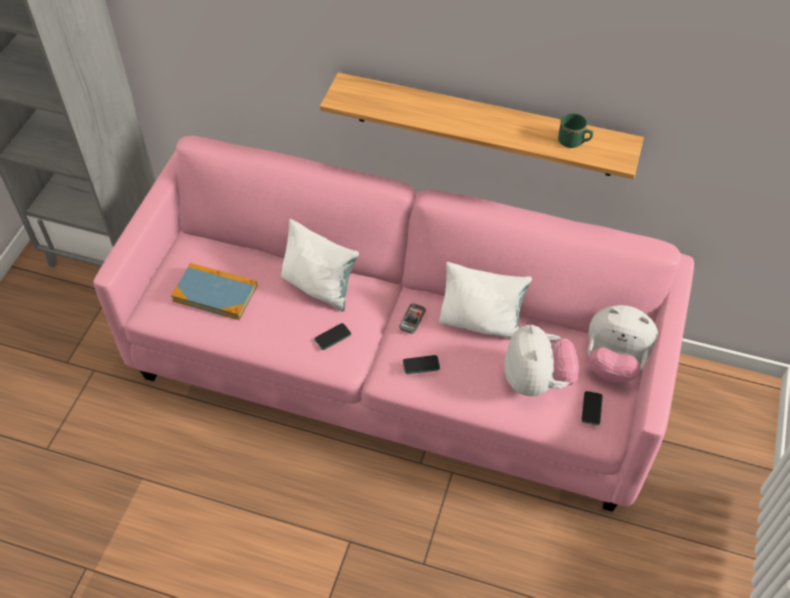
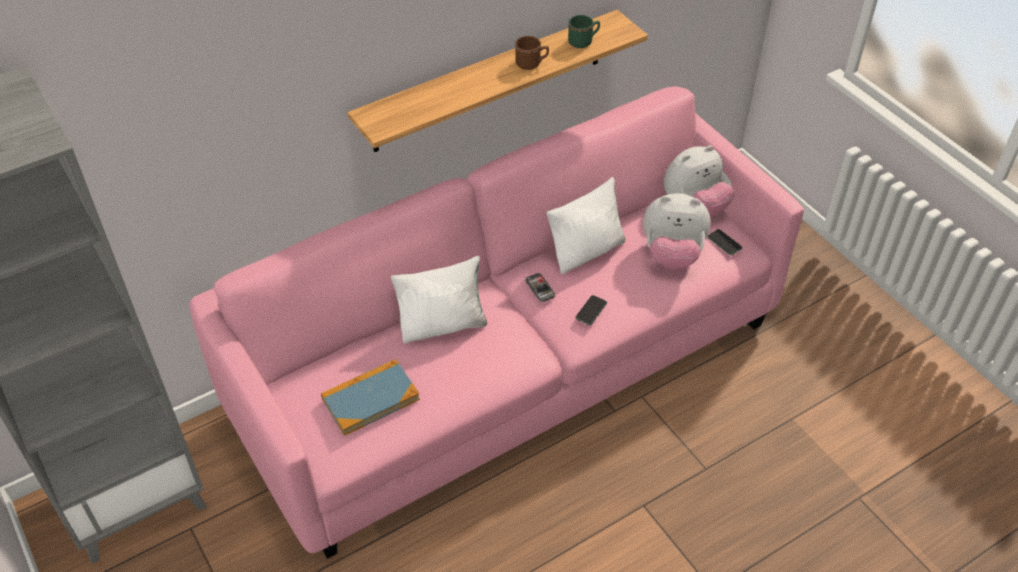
camera: 50 degrees left, 5 degrees down
(332, 337) = (505, 348): phone -> none
(508, 130) = (531, 64): none -> brown mug
(536, 380) = (672, 255): plush toy -> plush toy turned 150 degrees clockwise

